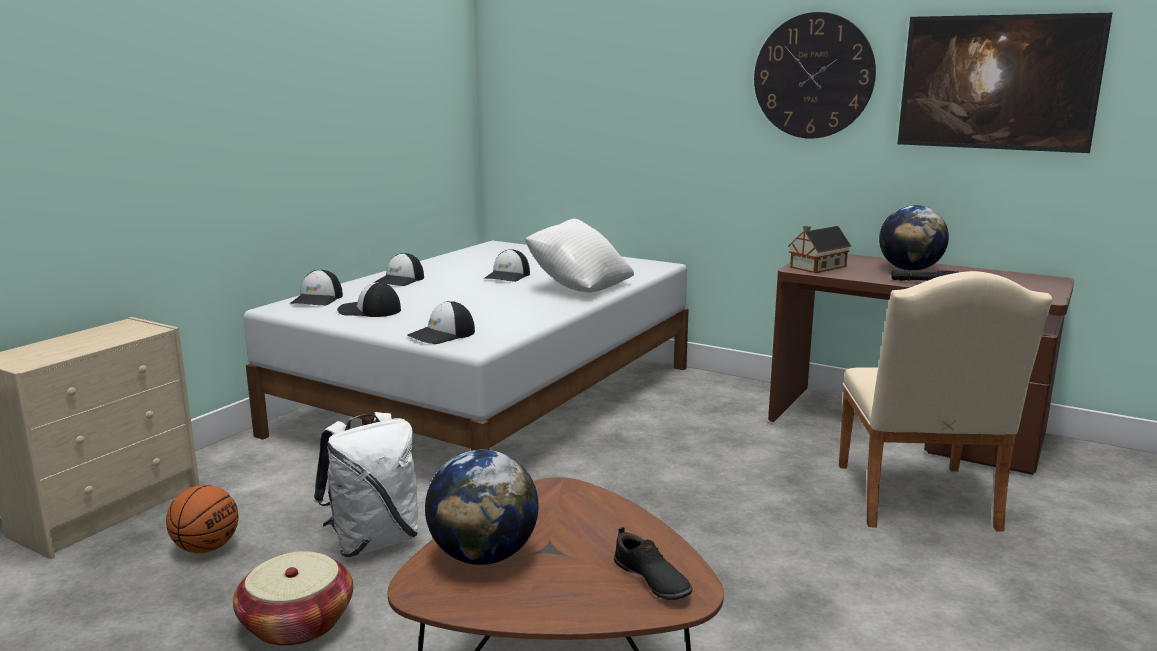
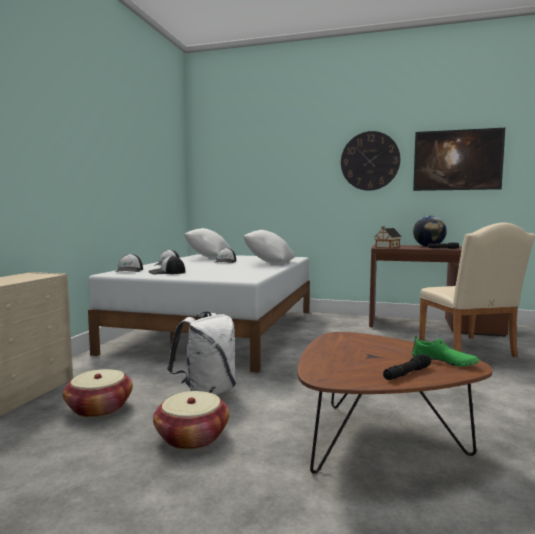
camera: 15 degrees left, 10 degrees down
(206, 548) = (99, 408): basketball -> basket
(442, 335) = (222, 277): cap -> none
(484, 556) = (340, 362): globe -> none
(495, 258) = (208, 258): none -> white pillow
(558, 600) = (407, 373): none -> black flashlight
(651, 580) = (443, 361): black shoe -> green shoe

